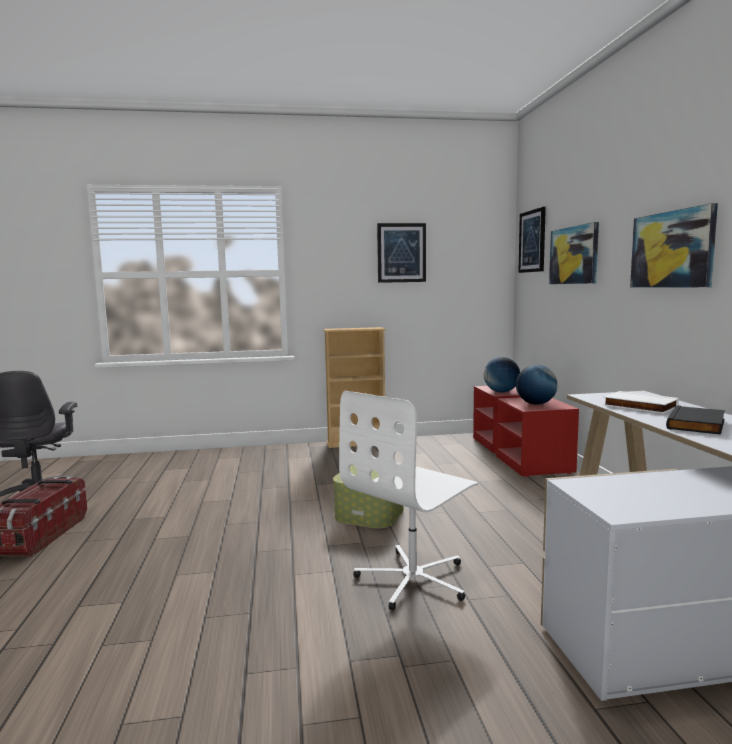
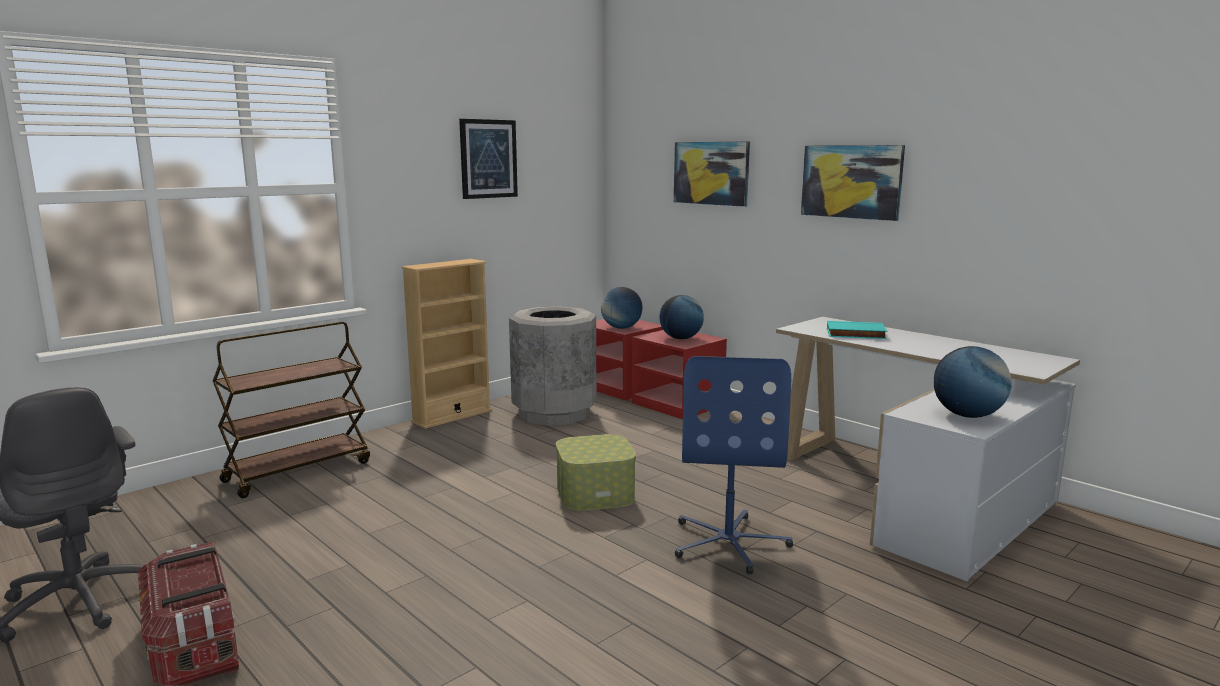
camera: 35 degrees left, 5 degrees up
(225, 458) = (298, 471): none -> brown cart
(414, 579) = (729, 542): white office chair -> blue office chair
(426, 453) = (554, 413): none -> grey trash can
(532, 241) = (638, 149): picture -> none
(639, 406) = (855, 334): white book -> turquoise book
(644, 499) = (967, 415): none -> globe
(698, 424) = (926, 346): black book -> none

